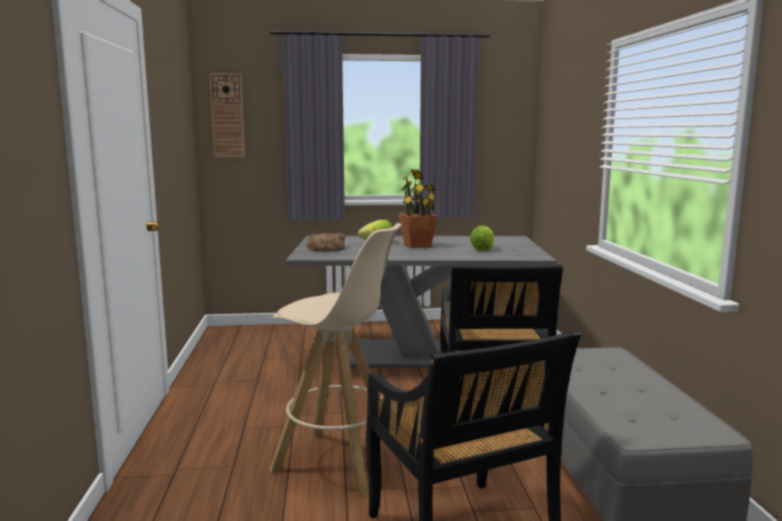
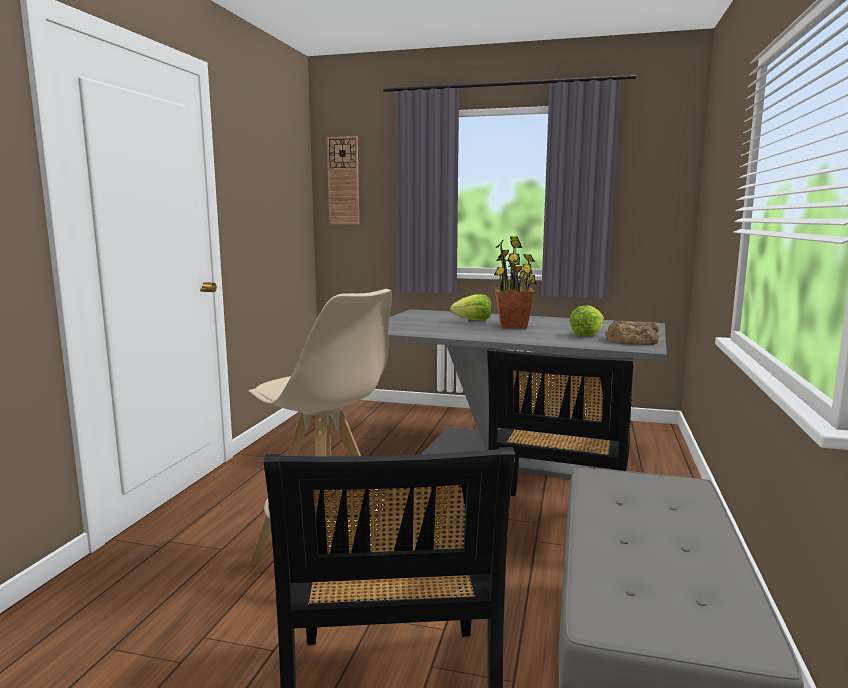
camera: 20 degrees right, 0 degrees up
(326, 248) = (409, 322): bread -> bread (632, 340)

